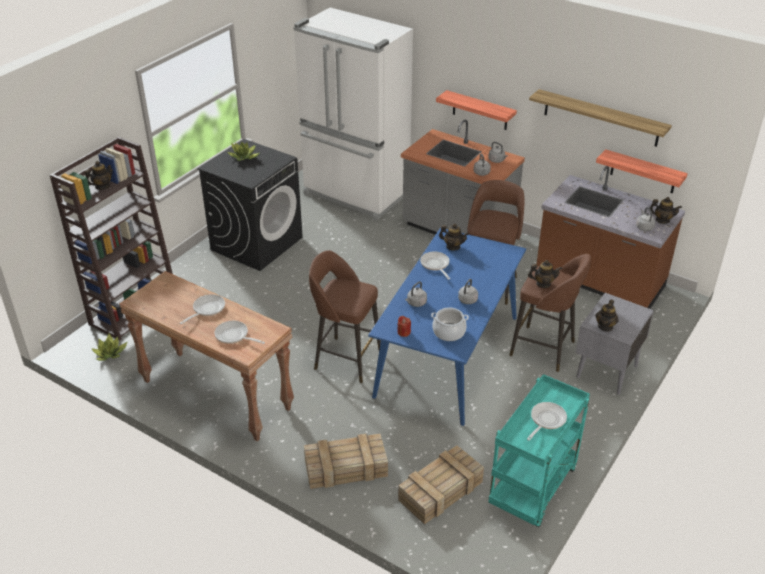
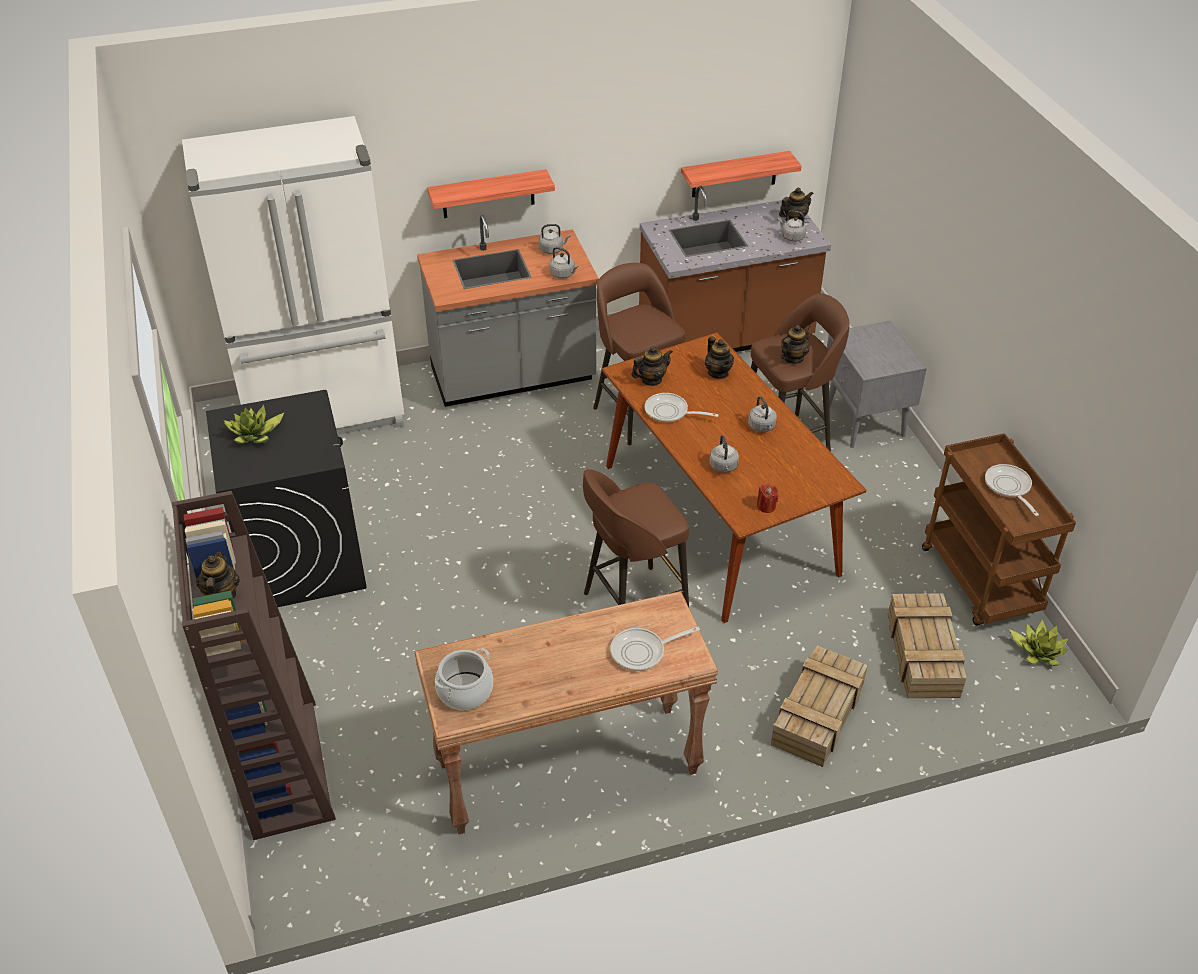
camera: 50 degrees left, 5 degrees up
(110, 353) = (353, 845): potted plant -> potted plant (1038, 651)
(207, 309) = (556, 650): frying pan -> none
(447, 355) = (718, 518): blue dining table -> brown dining table
(449, 332) = (802, 472): cooking pot -> cooking pot (464, 691)
(533, 489) = (981, 582): turquoise cart -> brown cart
(601, 118) = (670, 128): shelf -> none
(605, 326) = (882, 365): teapot -> teapot (718, 373)

